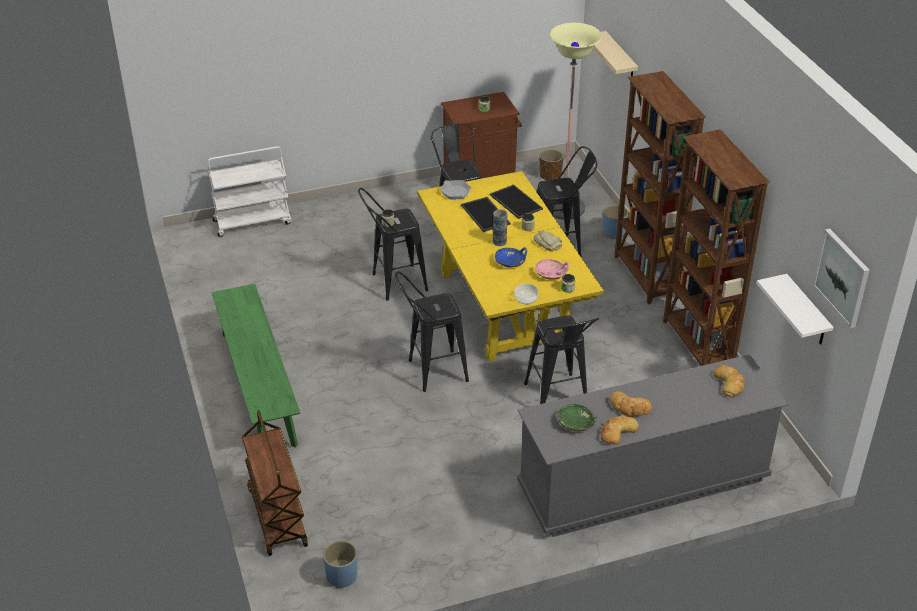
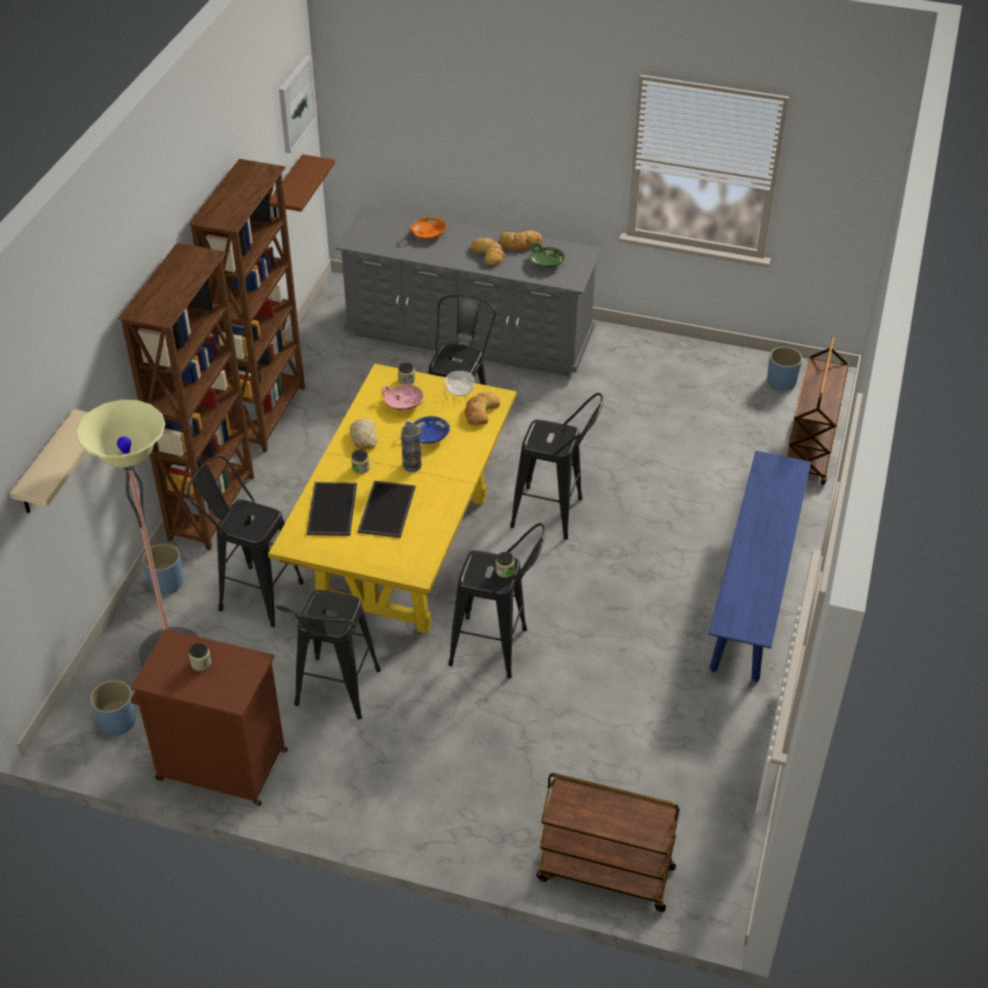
camera: 145 degrees left, 5 degrees up
(252, 222) = (604, 874): white cart -> brown cart
(258, 388) = (754, 588): green bench -> blue bench
(455, 192) = (385, 561): frying pan -> none
(550, 175) = (117, 721): brown planter -> blue planter
(700, 402) = (428, 234): none -> orange bowl
(729, 383) = (385, 236): bread -> bread (480, 411)
(807, 312) = (286, 191): white shelf -> brown shelf

